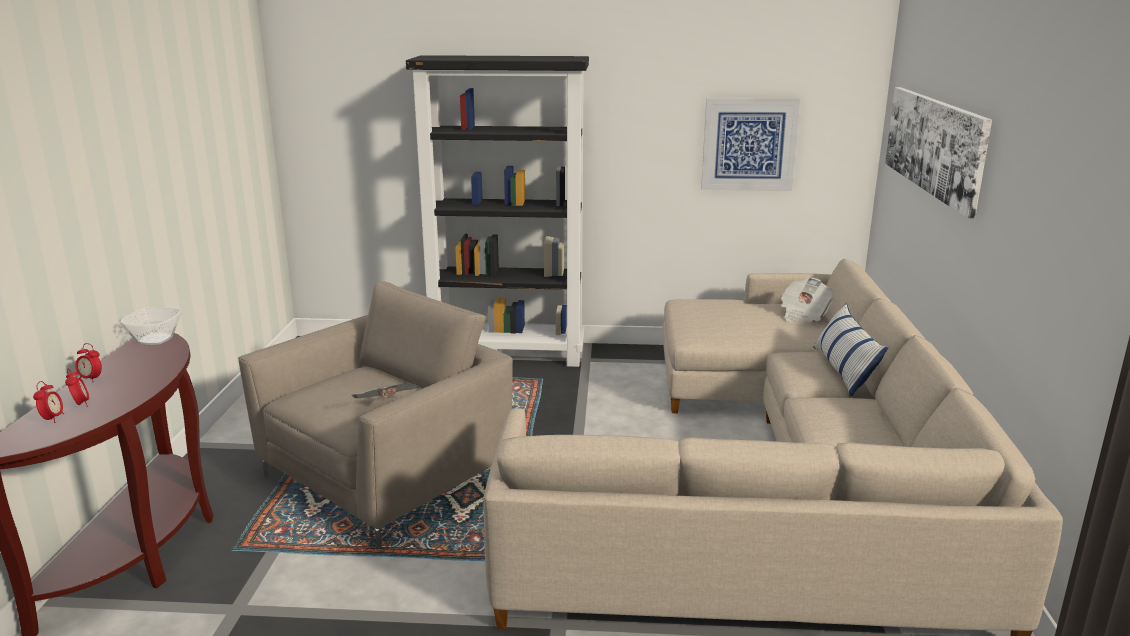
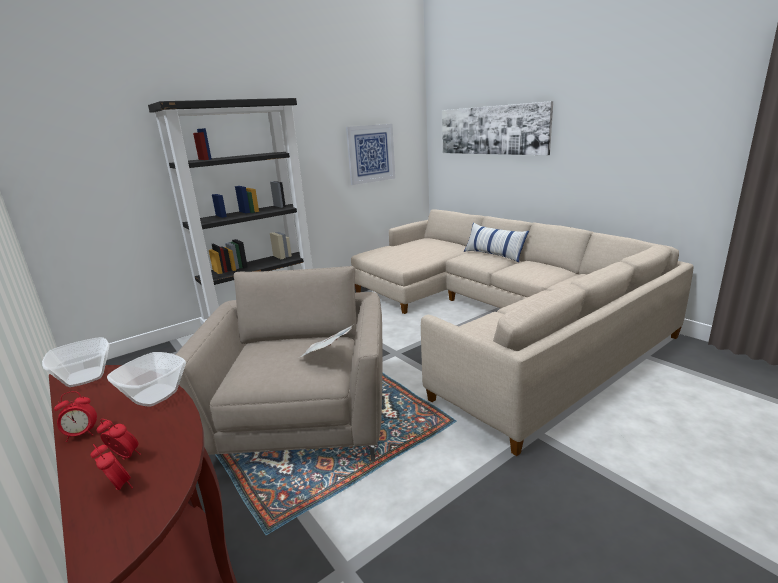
camera: 40 degrees left, 0 degrees up
(156, 372) = (153, 395): none -> bowl
(803, 314) = (433, 241): newspaper -> none

